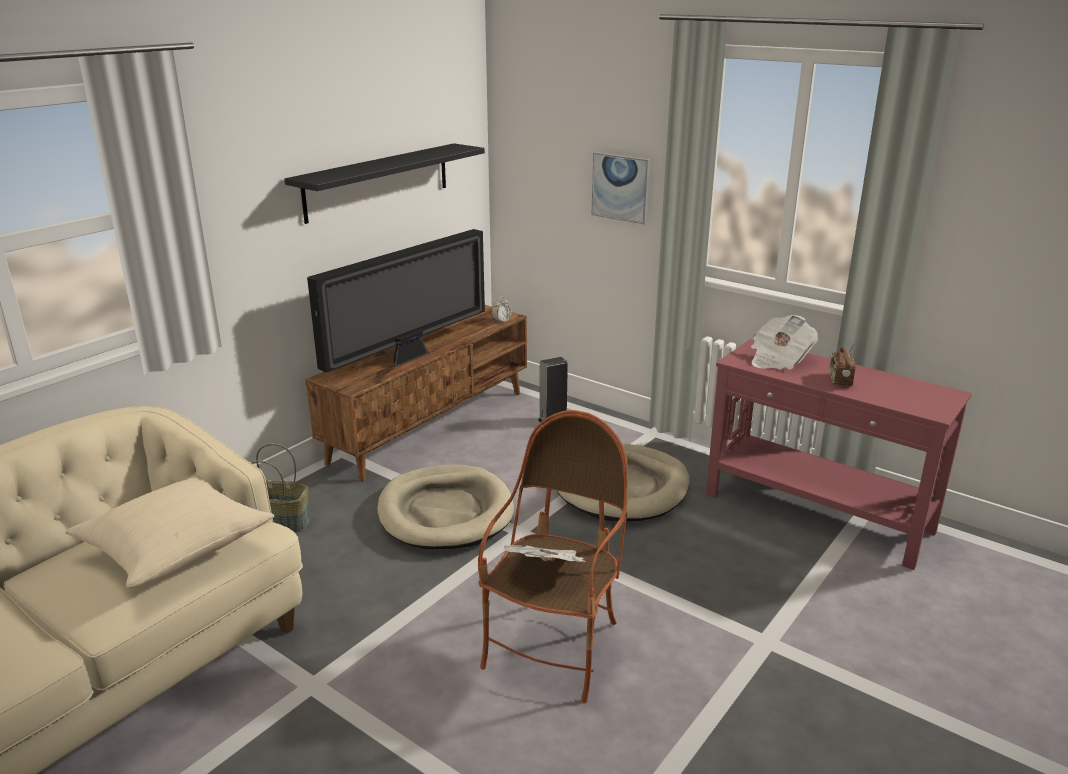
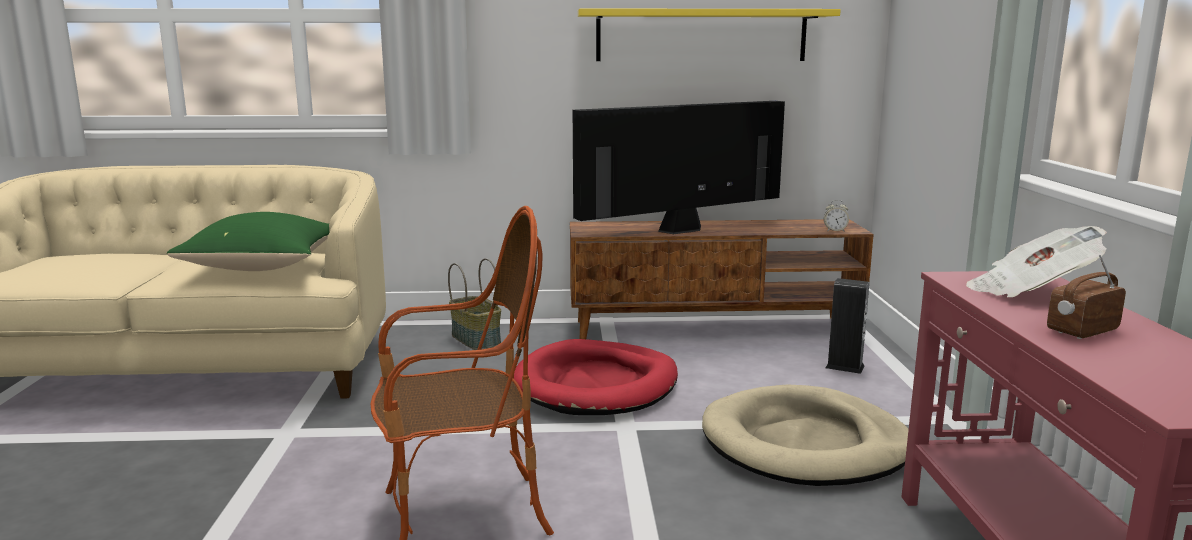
camera: 50 degrees right, 10 degrees down
(176, 549) = (265, 267): beige pillow -> green pillow
(378, 181) = (701, 35): black shelf -> yellow shelf
(410, 357) = (680, 230): television -> television turned 150 degrees clockwise
(445, 512) = (596, 385): beige dog bed -> red dog bed
(547, 571) = (444, 396): newspaper -> none
(621, 187) = (976, 52): picture -> none

